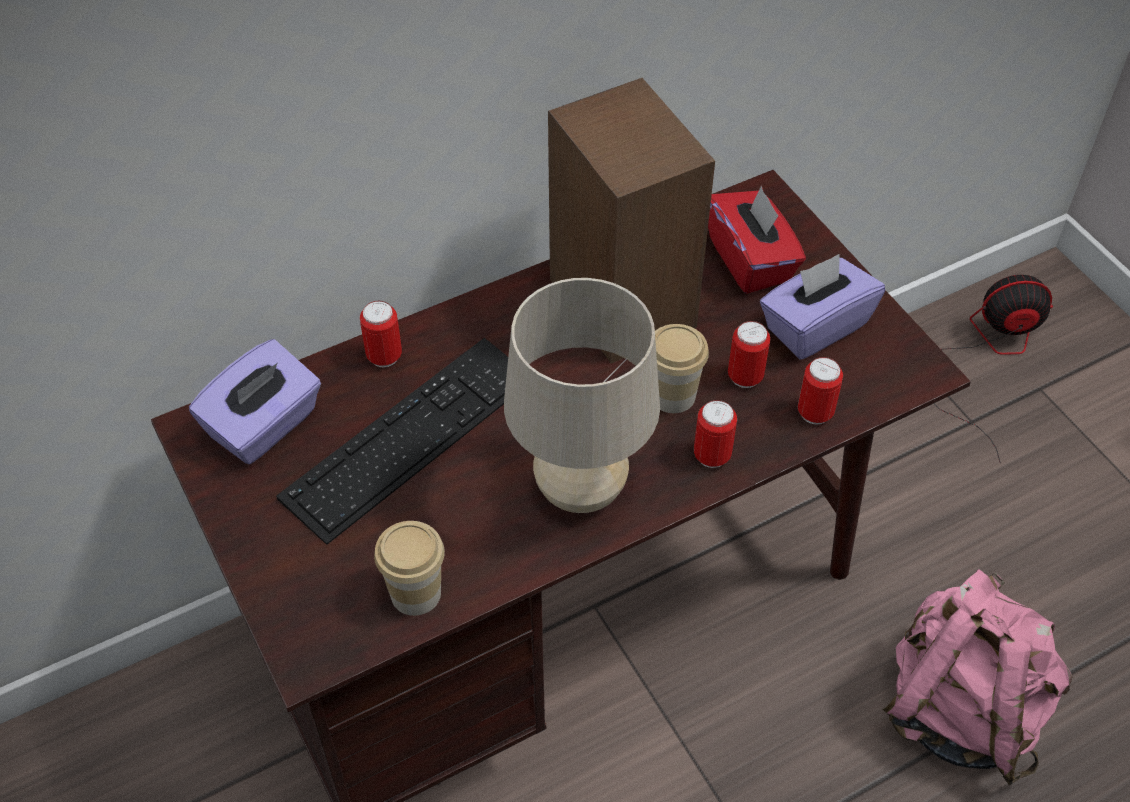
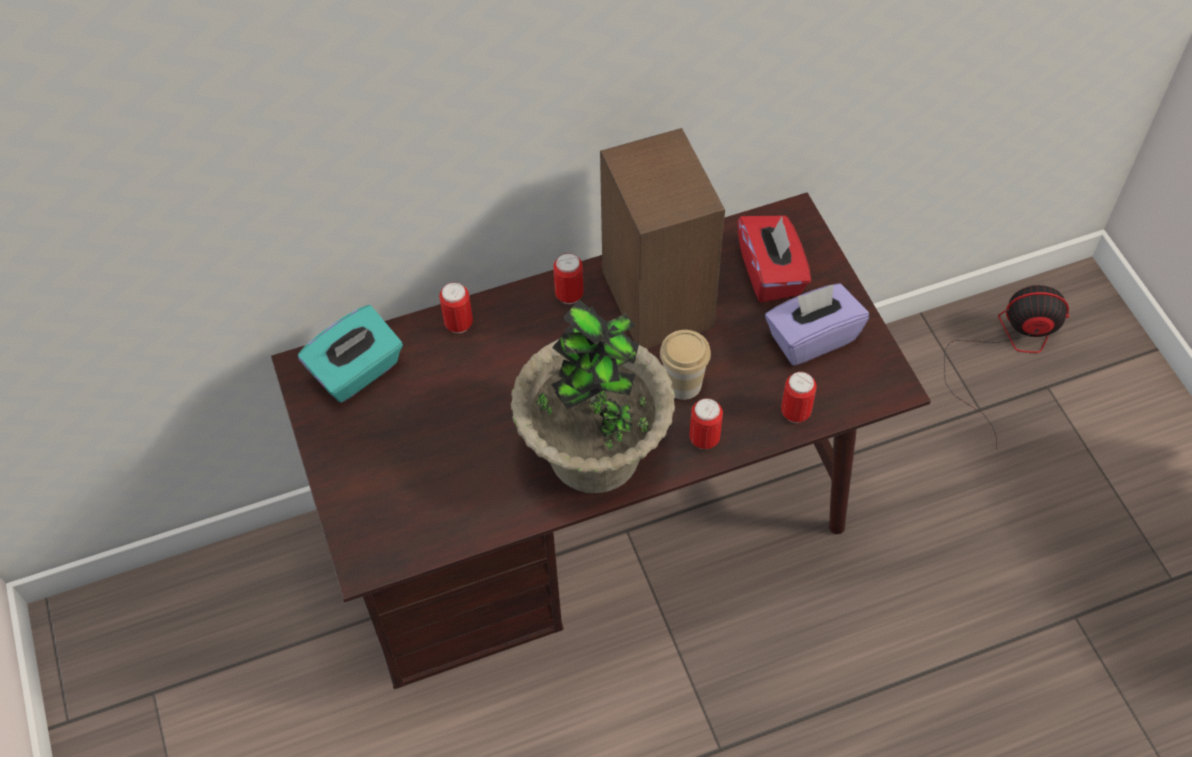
camera: 10 degrees right, 5 degrees up
(264, 426) = (357, 371): purple tissue box -> turquoise tissue box
(410, 437) = (468, 395): keyboard -> none
(415, 593) = (453, 522): cup -> none
(580, 489) = (594, 454): beige table lamp -> potted plant
(745, 377) = (745, 375): can -> can (569, 295)
(960, 709) = (915, 656): pink backpack -> none

